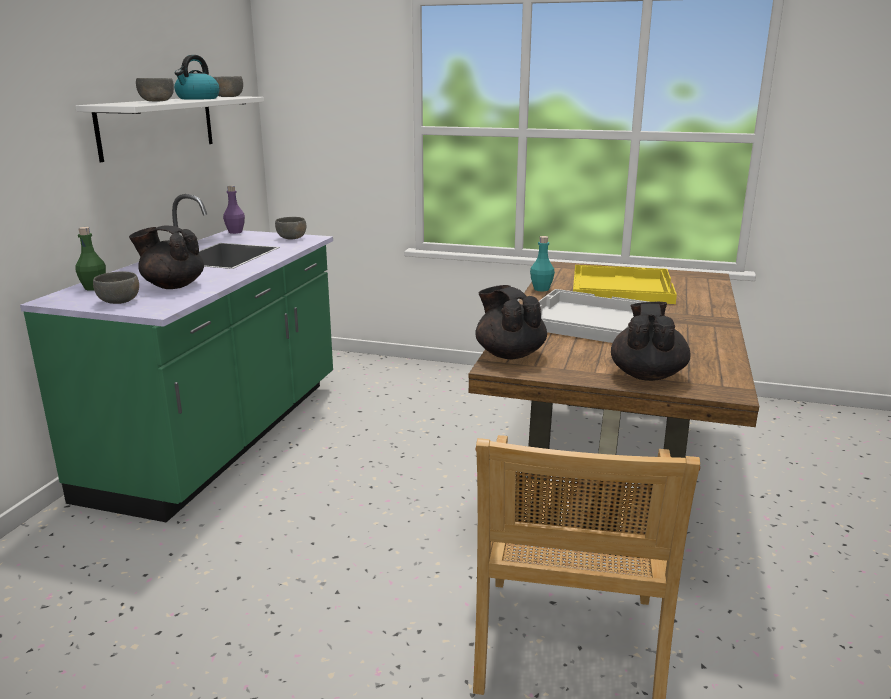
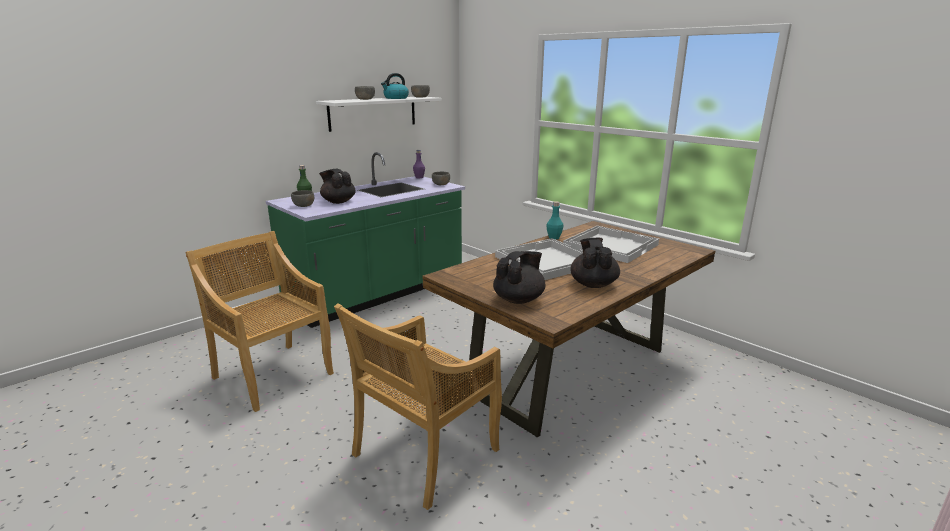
camera: 30 degrees right, 0 degrees up
(186, 623) = (272, 375): none -> beige chair
(509, 354) = (462, 270): black teapot -> black teapot (593, 284)
(620, 287) = (610, 245): yellow tray -> white tray

